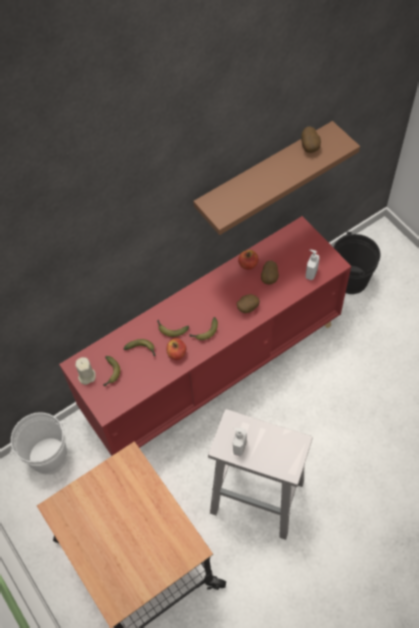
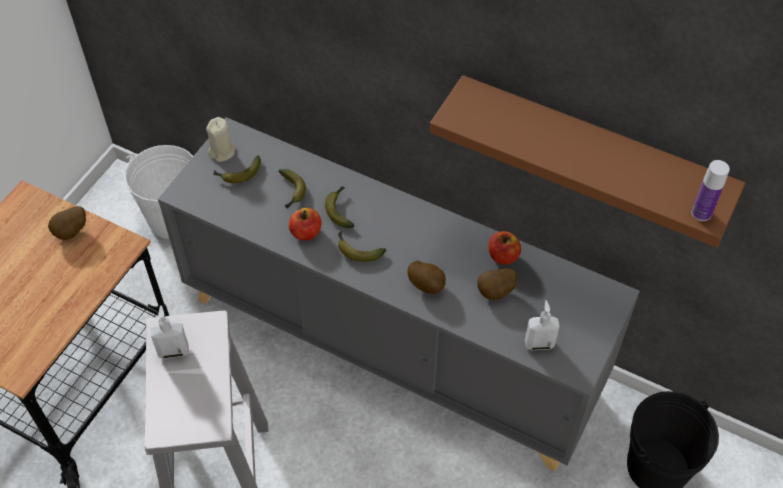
camera: 60 degrees right, 5 degrees down
(213, 368) = (392, 343): red cabinet -> grey cabinet
(310, 147) = (665, 173): potato -> potato (72, 232)
(342, 145) = (701, 213): none -> bottle

